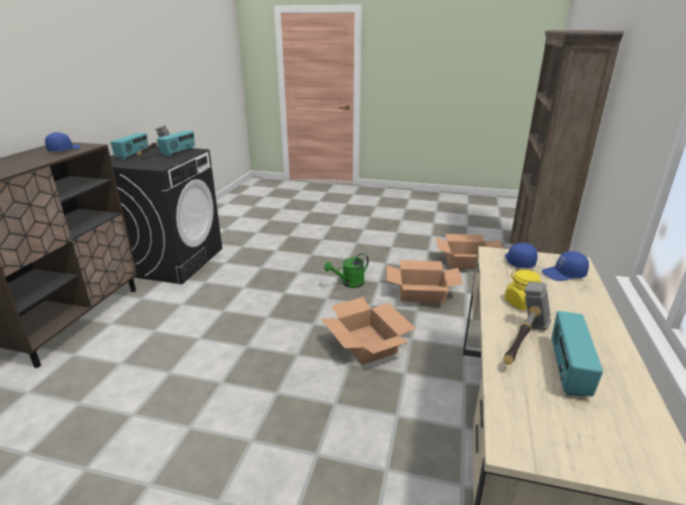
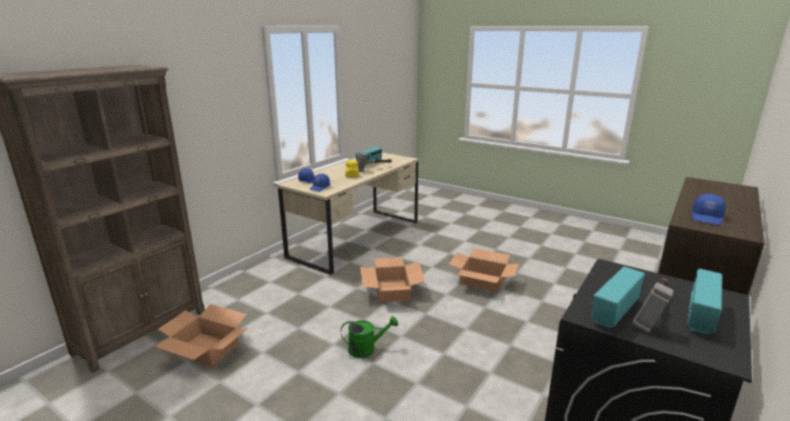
camera: 160 degrees left, 5 degrees down
(421, 293) = (306, 321): cardboard box -> cardboard box (482, 281)

